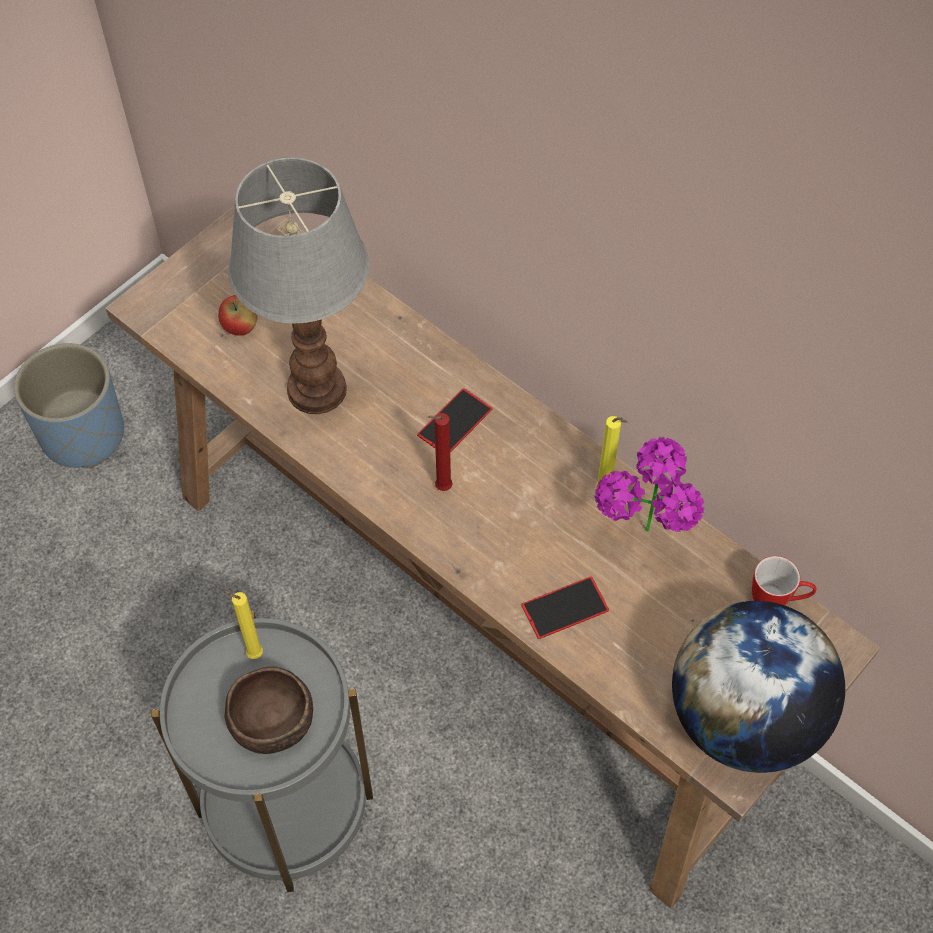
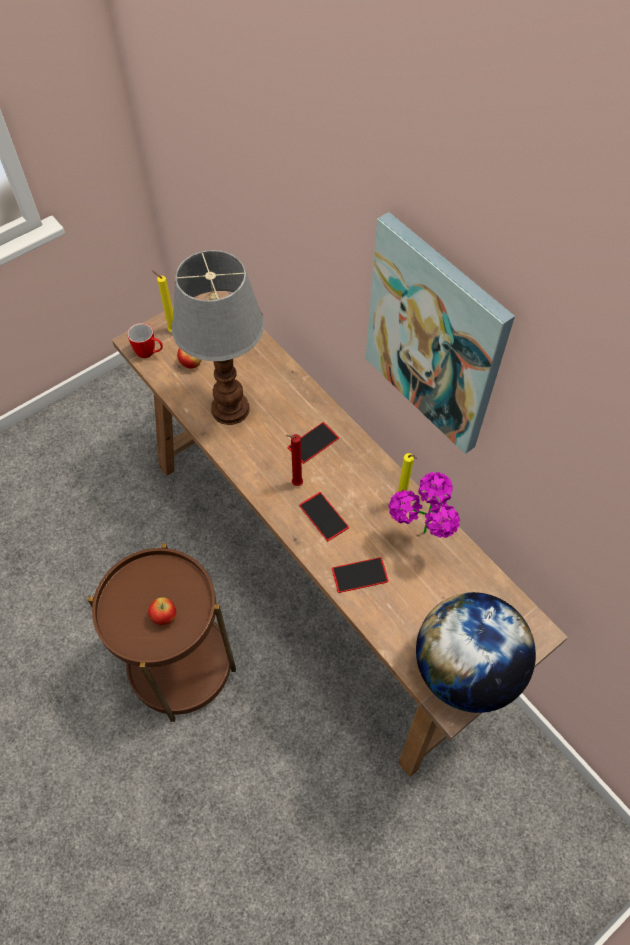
camera: 10 degrees right, 0 degrees up
(82, 435) = (108, 419): blue planter -> none
(252, 653) = (160, 570): yellow candle -> yellow candle (171, 330)
(274, 722) = (164, 617): brown bowl -> apple
(286, 805) = (181, 666): grey side table -> brown side table
(493, 530) = (323, 516): none -> phone
(634, 243) = (434, 337): none -> picture
(777, 601) = (503, 594): mug -> mug (150, 353)

